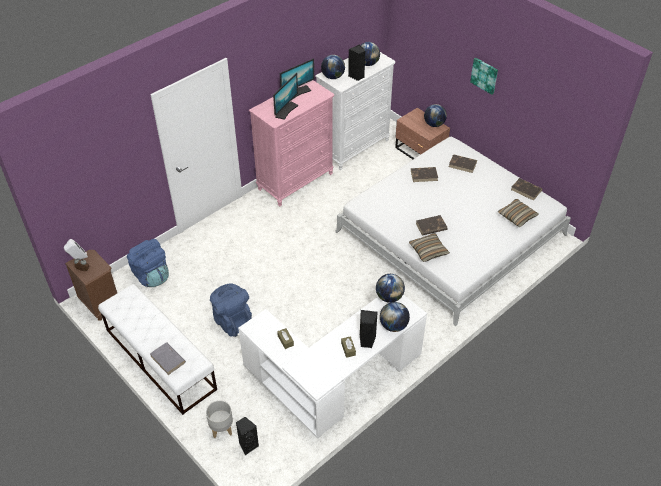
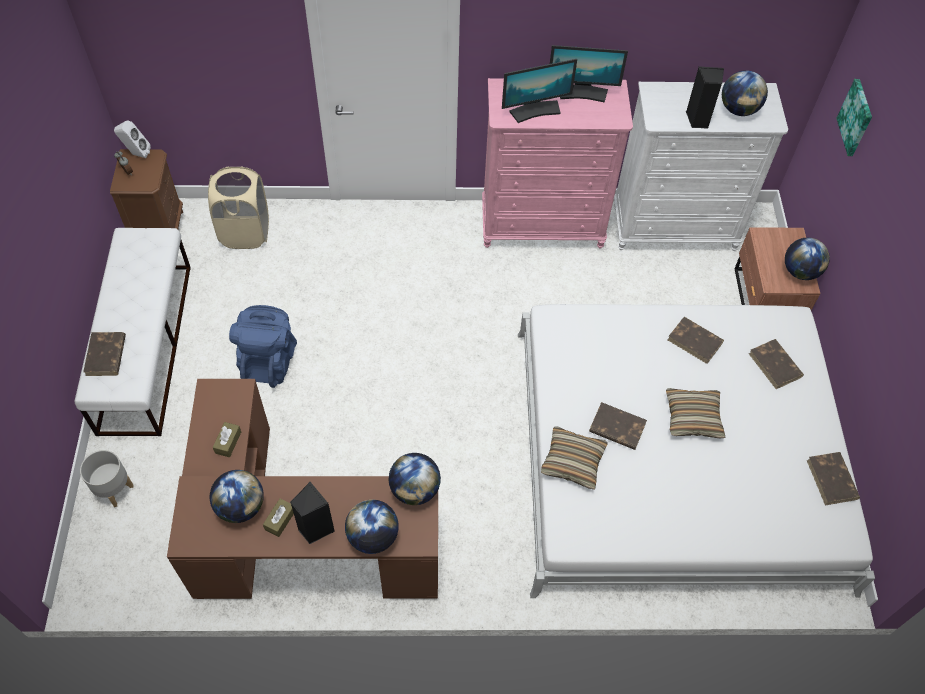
camera: 40 degrees right, 10 degrees up
(151, 275) = (245, 232): blue backpack -> beige laundry basket
(168, 359) = (106, 356): grey book -> brown book
(248, 445) = (117, 536): black speaker -> none
(333, 77) = (661, 99): globe -> globe (241, 506)
(334, 380) = (296, 539): white desk -> brown desk
(484, 75) = (894, 245): picture -> picture (856, 117)
(517, 216) = (768, 511): pillow -> pillow (693, 417)

